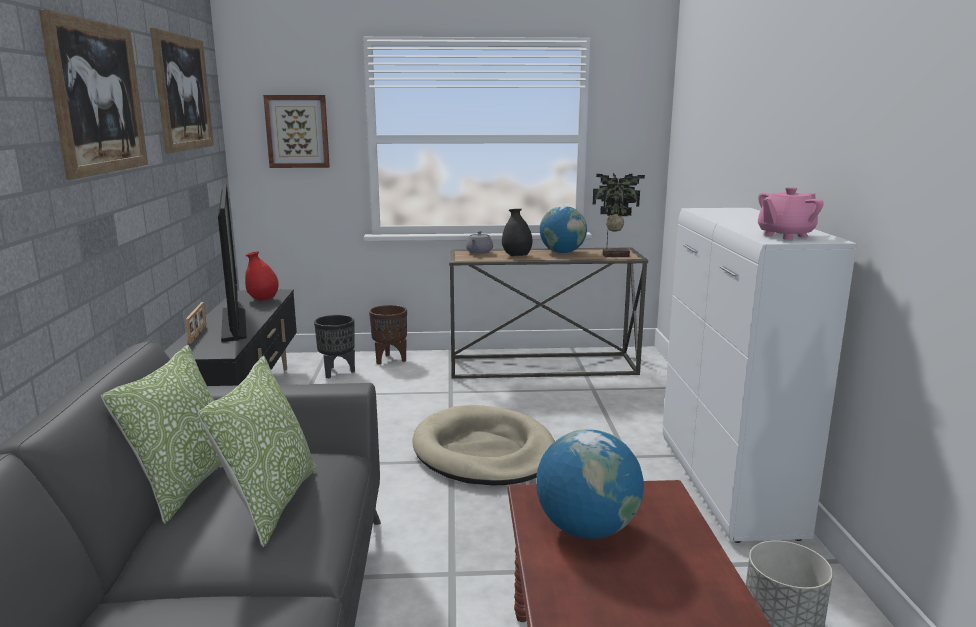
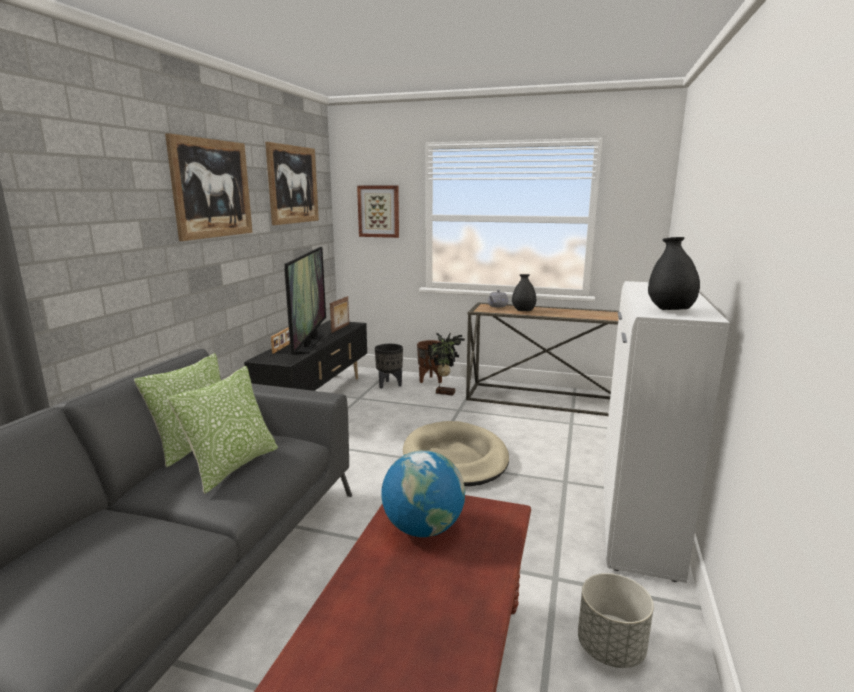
camera: 20 degrees right, 0 degrees up
(263, 300) = (341, 328): red vase -> picture frame
(562, 252) = (563, 311): globe -> none
(614, 255) = (605, 316): potted plant -> potted plant (445, 392)
(785, 236) = (670, 311): pink teapot -> black vase

